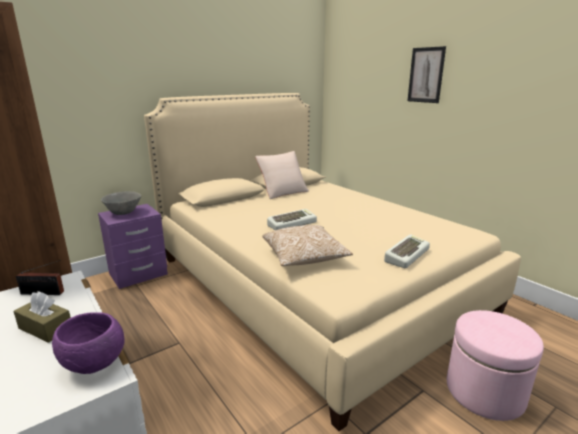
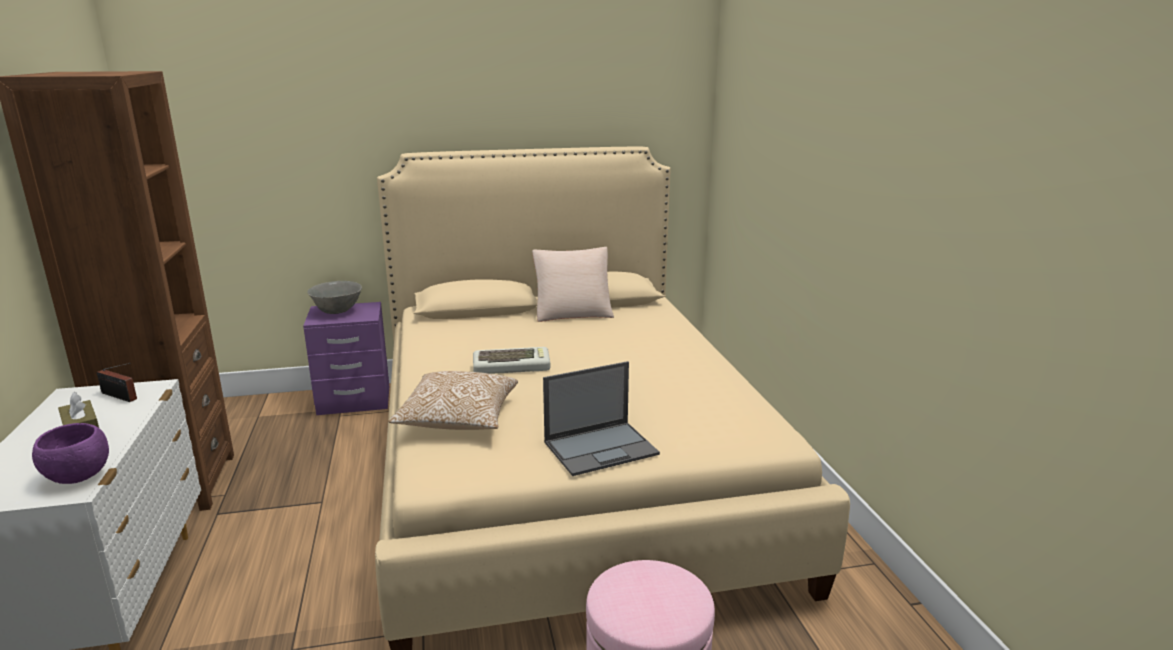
camera: 25 degrees right, 0 degrees up
(406, 255) = (602, 448): keyboard -> laptop
(426, 75) = (814, 138): picture -> none

